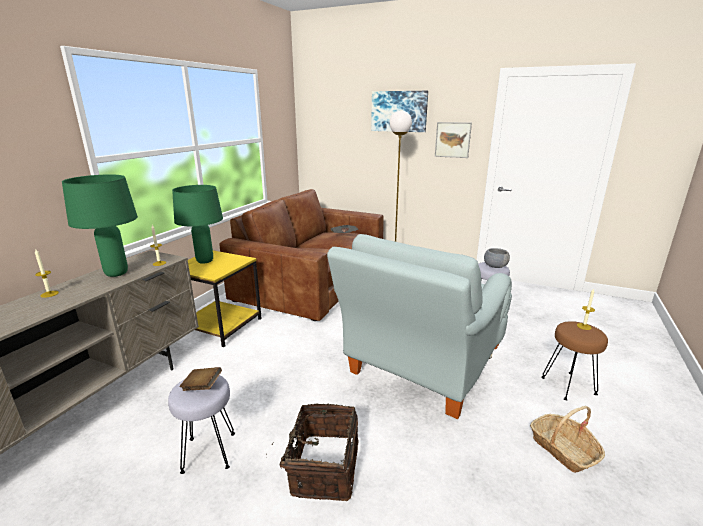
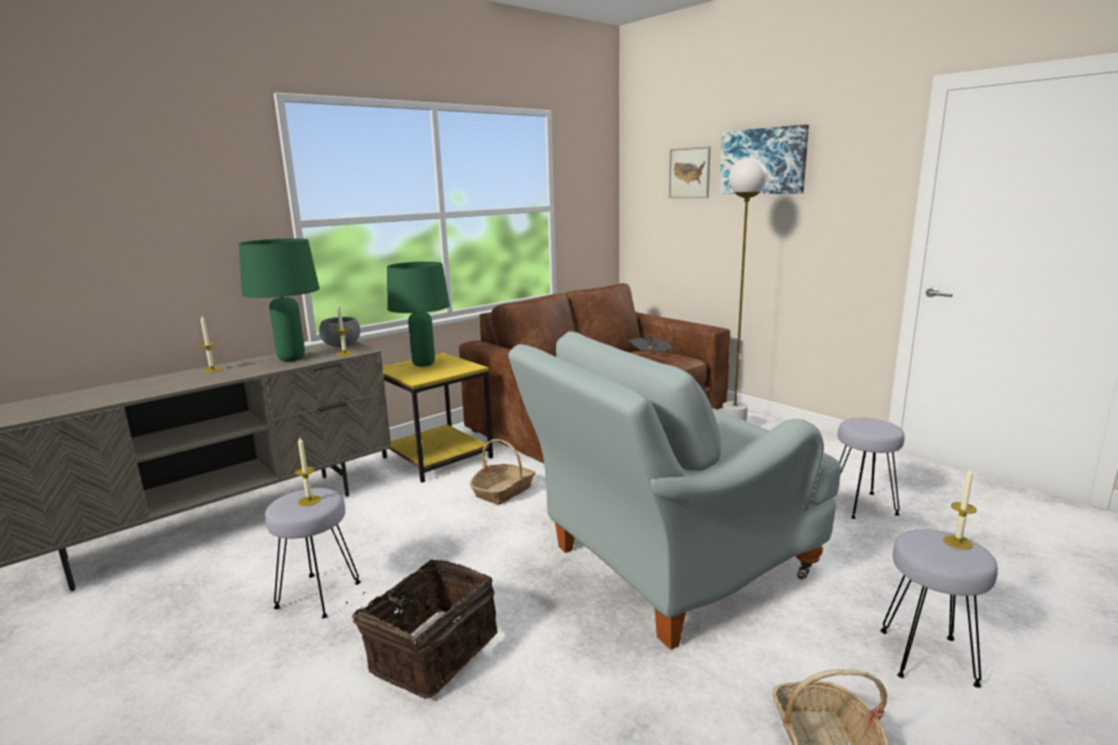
camera: 25 degrees right, 5 degrees down
(202, 386) = (309, 500): brown book -> candle
(286, 341) = (503, 491): none -> basket
(452, 140) = (848, 205): picture -> picture (689, 173)
(495, 266) = (876, 426): grey bowl -> grey bowl (341, 345)
(568, 386) = (927, 658): brown stool -> grey stool

